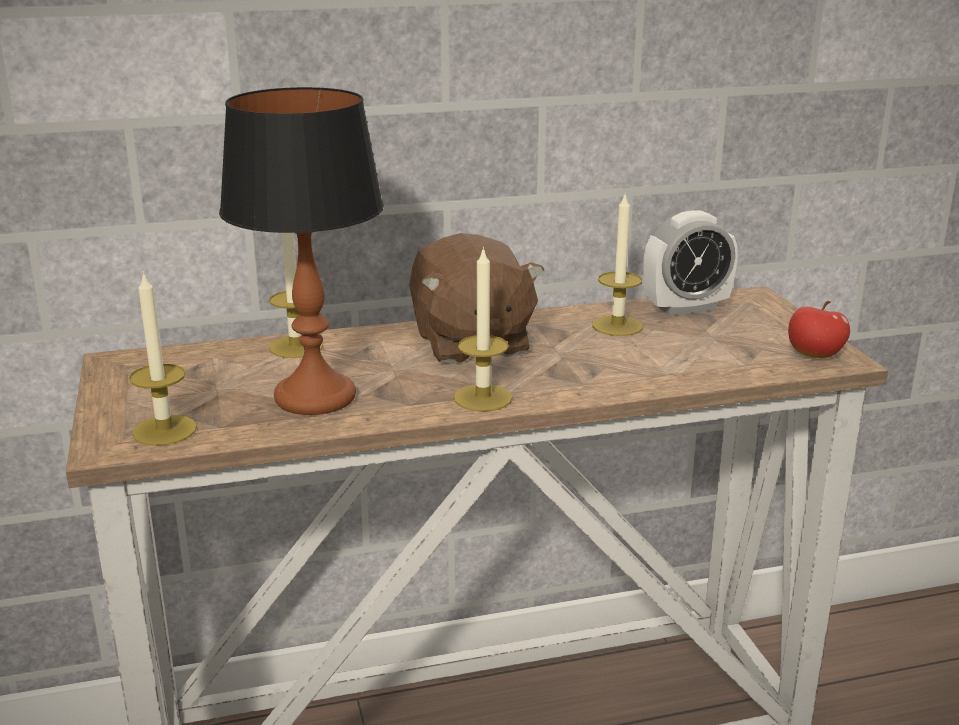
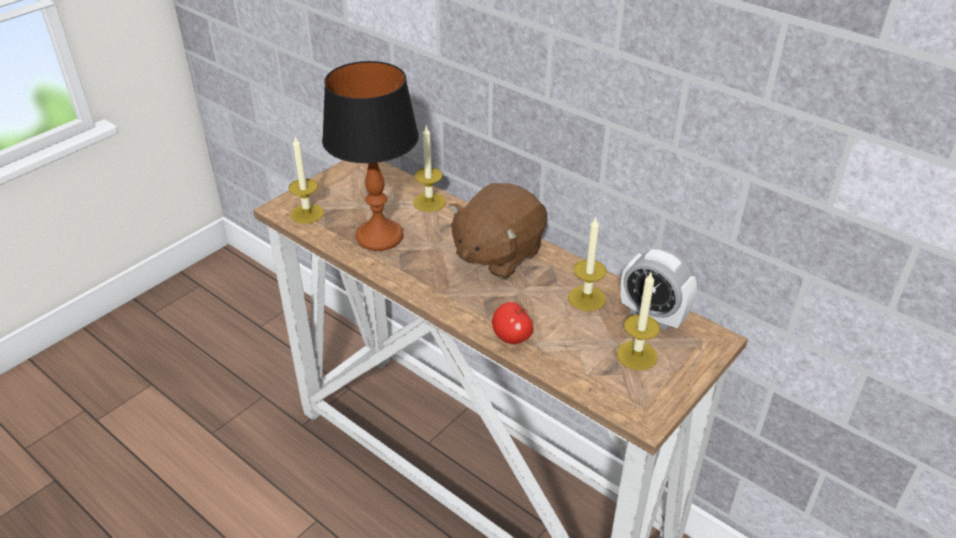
camera: 55 degrees right, 15 degrees up
(483, 398) = (431, 290): candle -> candle (637, 355)
(814, 356) = (637, 402): apple -> apple (512, 337)

